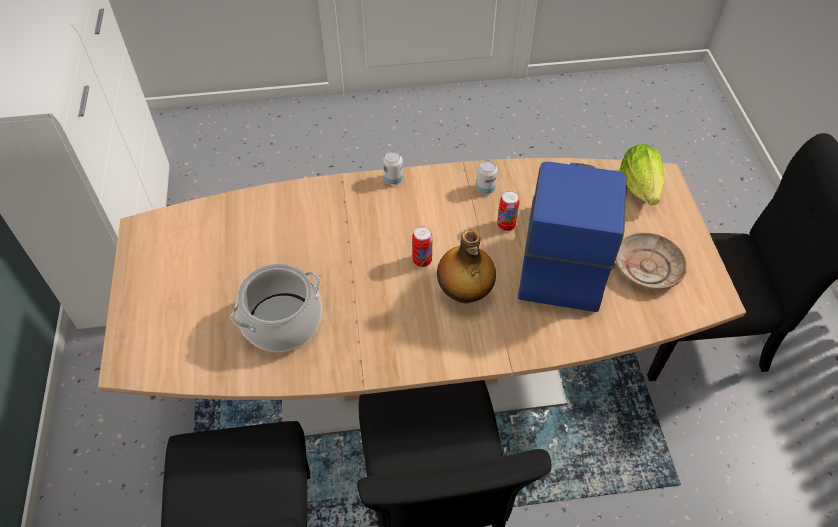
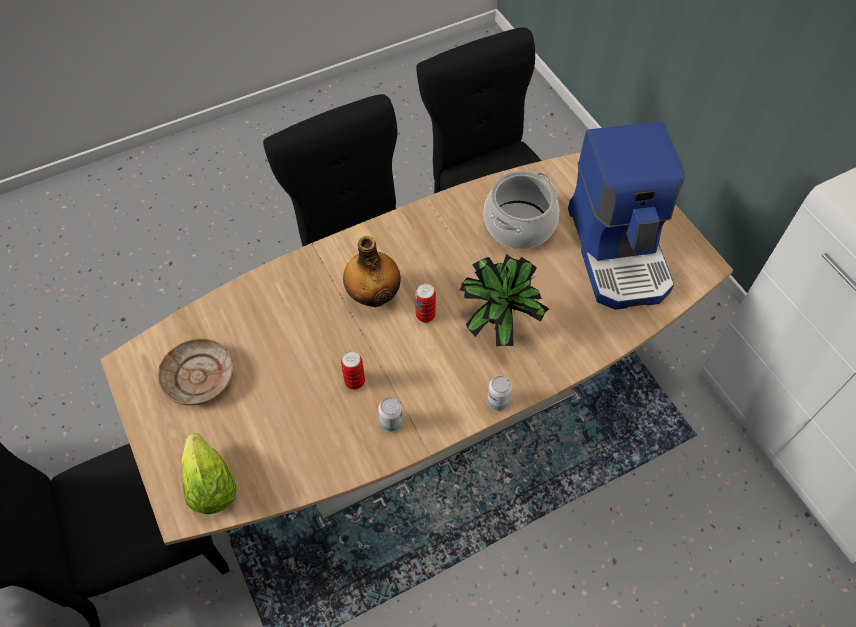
camera: 160 degrees right, 5 degrees up
(359, 235) = (498, 323): none -> potted plant
(561, 254) = (290, 364): coffee machine -> coffee machine (620, 251)

